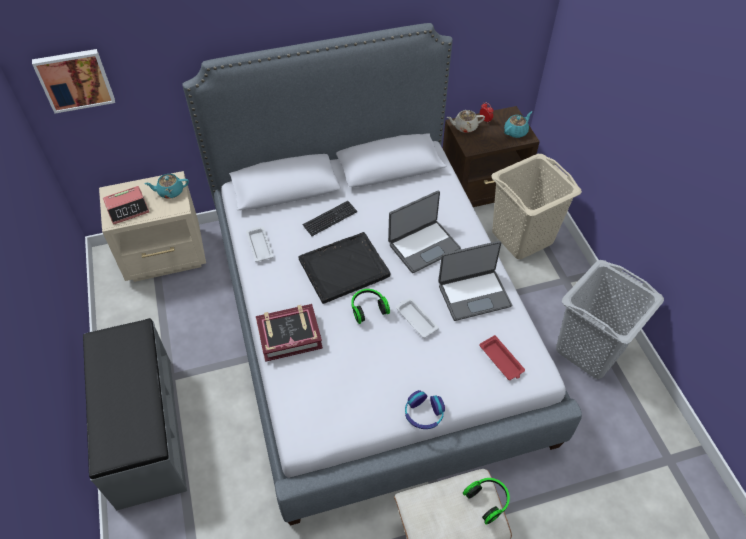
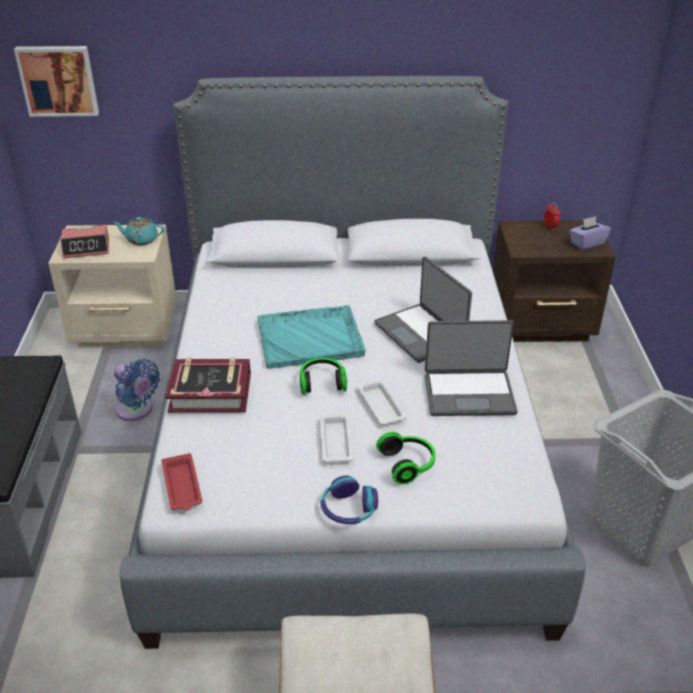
camera: 15 degrees right, 15 degrees down
(205, 331) = (137, 411): none -> blue fan
(259, 245) = (218, 301): white tray -> white tray (336, 441)
(330, 219) = (314, 290): keyboard -> none
(345, 268) = (311, 338): black tray -> turquoise tray
(423, 246) = (421, 333): laptop -> laptop turned 75 degrees clockwise
(464, 127) = (521, 230): beige teapot -> none
(488, 500) = (412, 651): headphones -> headphones (408, 464)
(502, 360) = (481, 471): red tray -> red tray (182, 486)
(516, 132) = (587, 243): turquoise teapot -> purple tissue box
(522, 237) = (580, 384): beige laundry basket -> none

